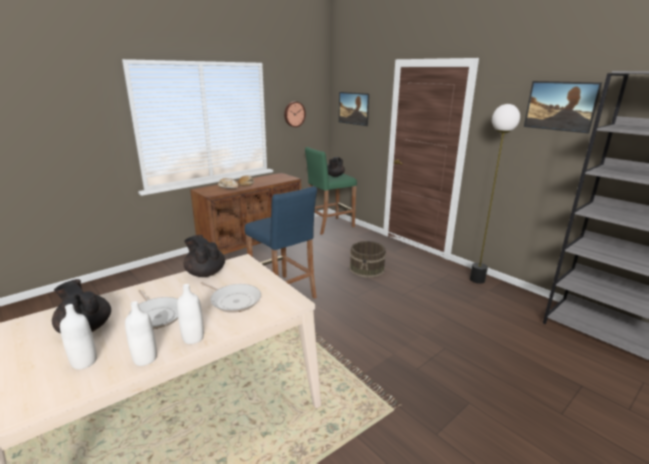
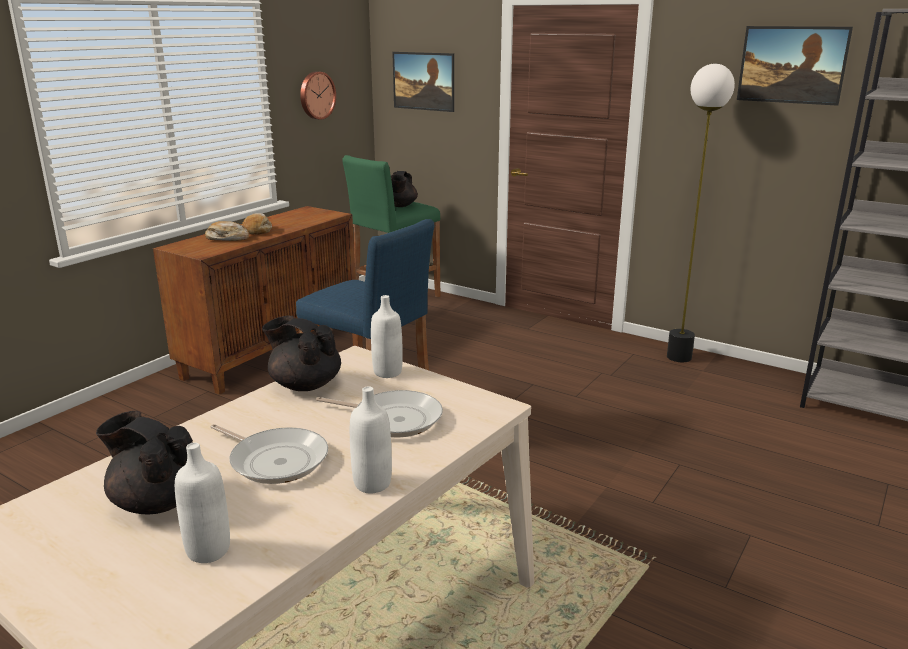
camera: 15 degrees left, 0 degrees up
(145, 359) = (316, 527): white bottle -> white bottle (387, 372)
(367, 268) = (498, 362): brown bucket -> none

